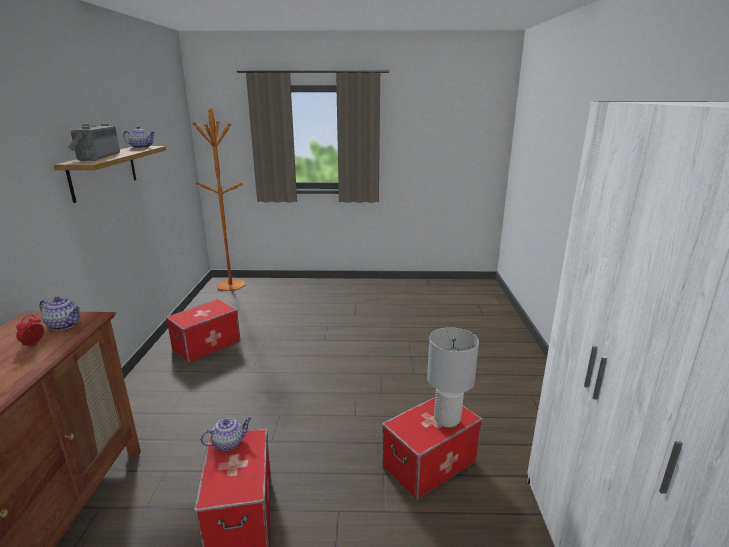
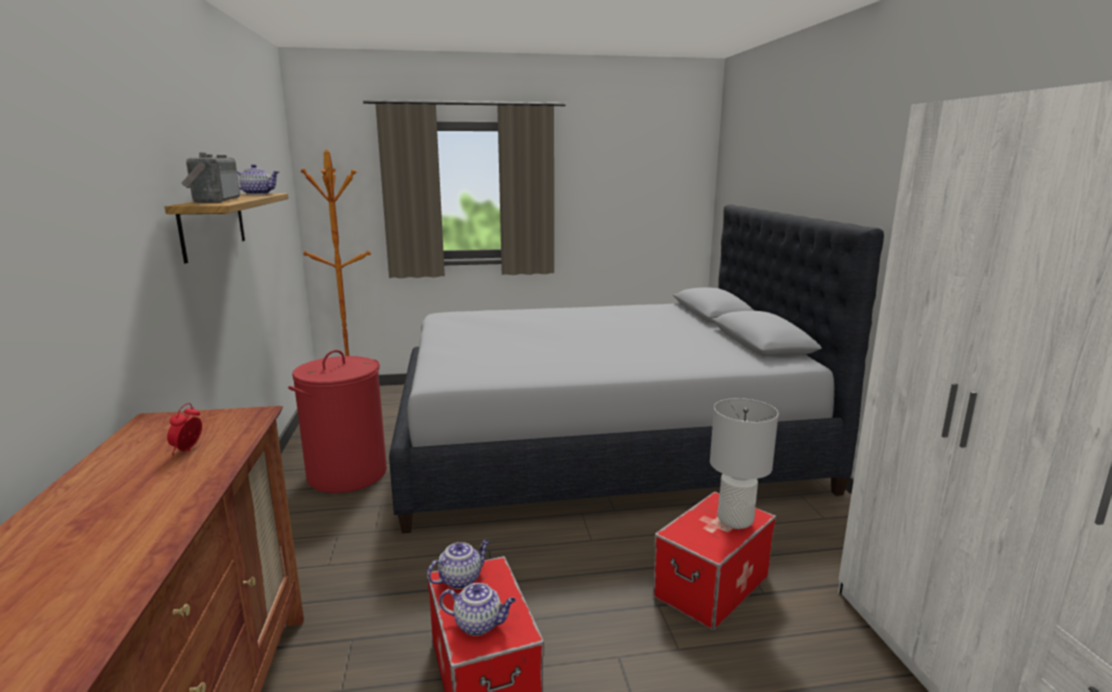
camera: 10 degrees left, 5 degrees down
(65, 325) = (219, 425): teapot -> teapot (479, 624)
(206, 345) = (347, 474): storage box -> red laundry basket
(391, 338) = (600, 444): none -> grey bed

